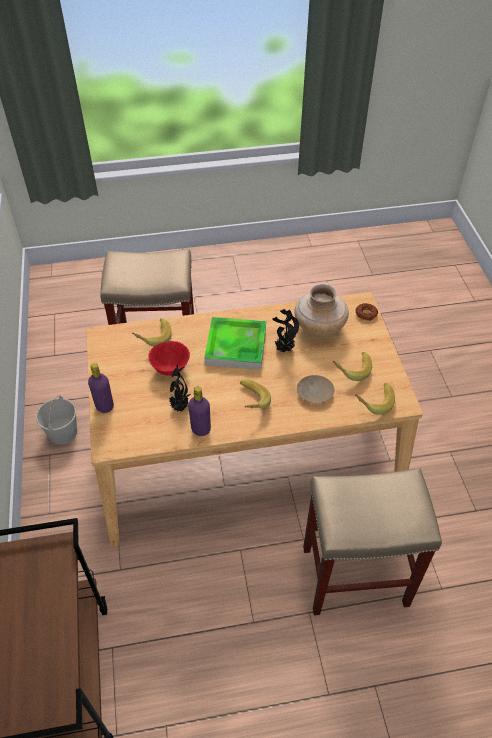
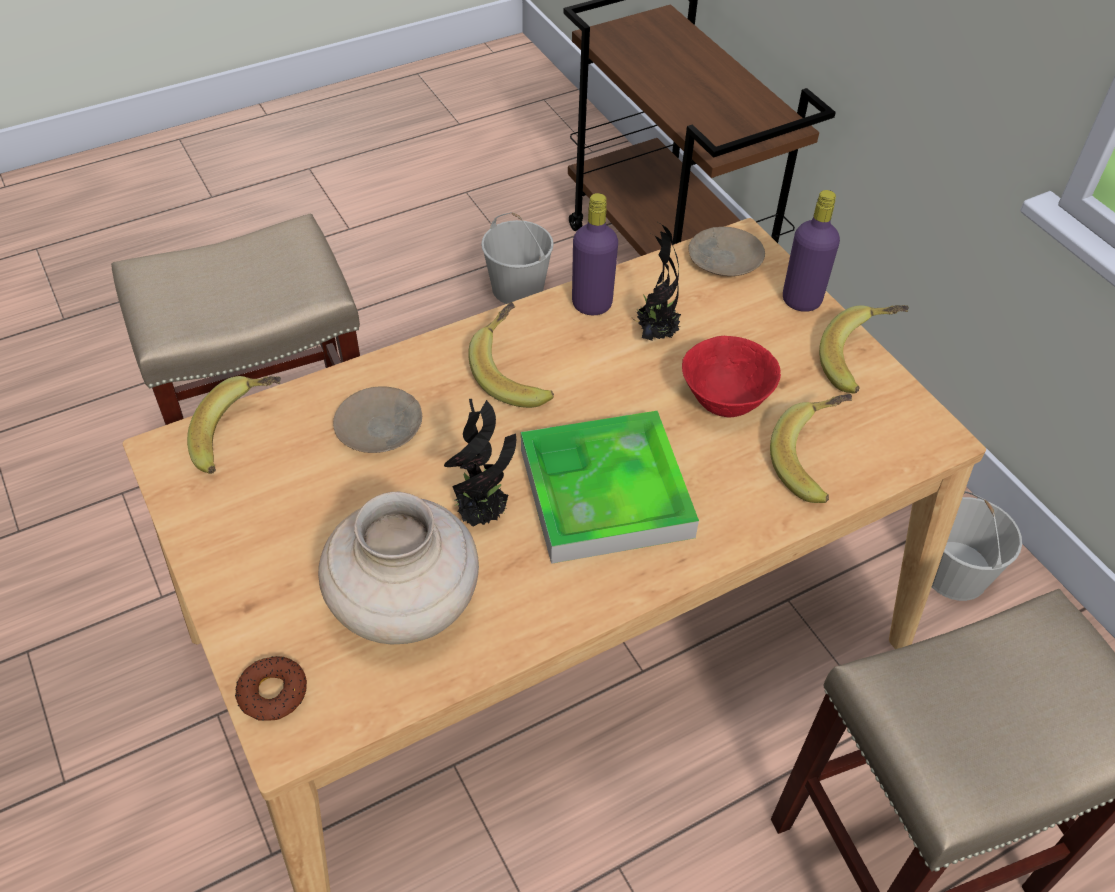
camera: 160 degrees right, 0 degrees up
(124, 438) = (724, 260): none -> beige plate
(178, 689) = (516, 287): none -> white bucket
(350, 370) = (301, 502): banana -> banana (861, 362)

